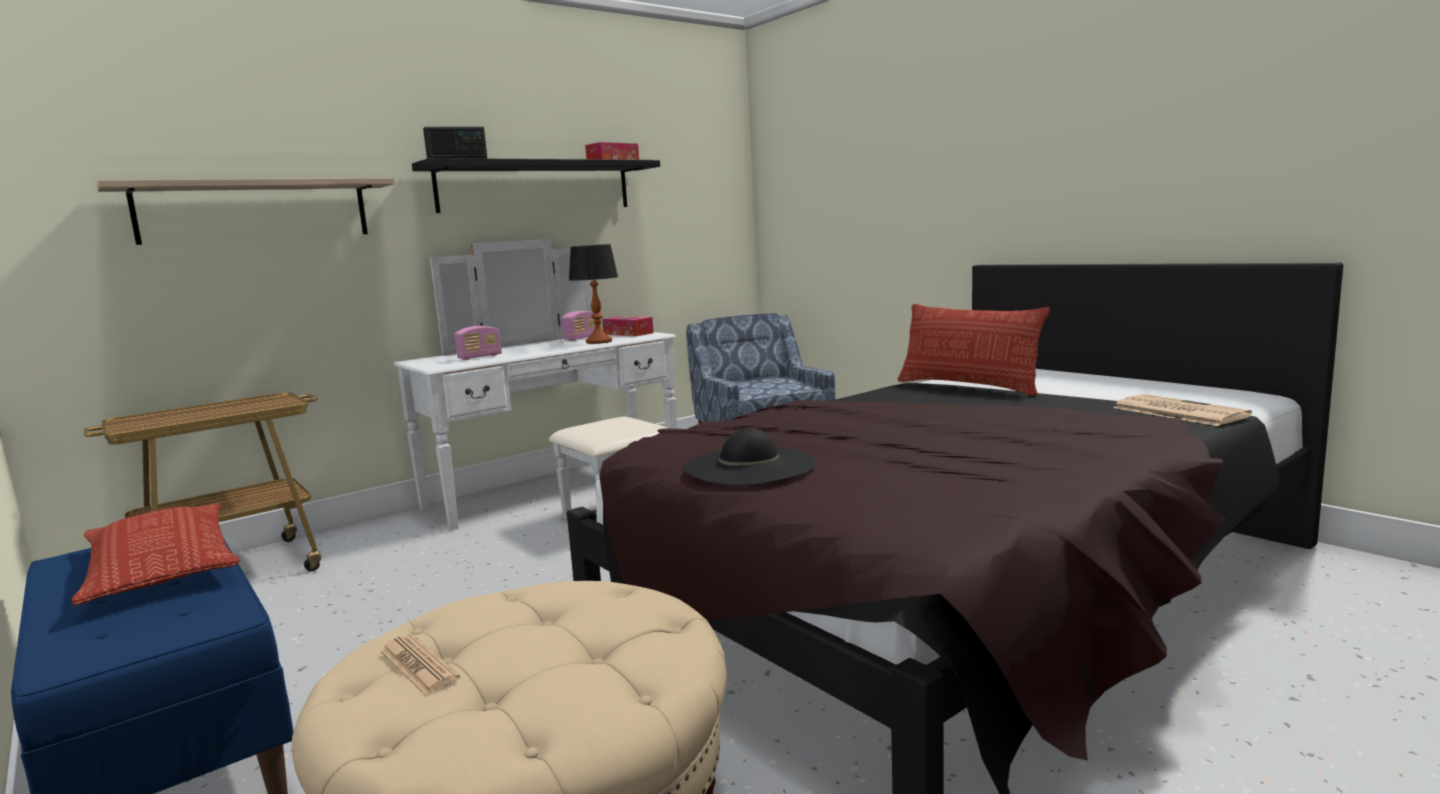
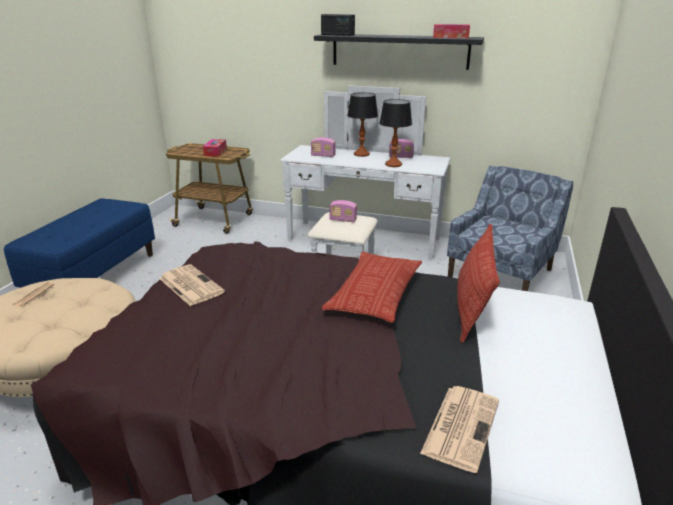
camera: 55 degrees right, 15 degrees up
(161, 566) = (101, 217): pillow -> pillow (375, 293)
(255, 211) = (248, 57): shelf -> none
(524, 347) = (361, 154): none -> table lamp
(609, 424) = (343, 220): none -> radio
(628, 334) = (430, 162): tissue box -> tissue box (215, 152)
(749, 466) = (190, 285): black hat -> newspaper

